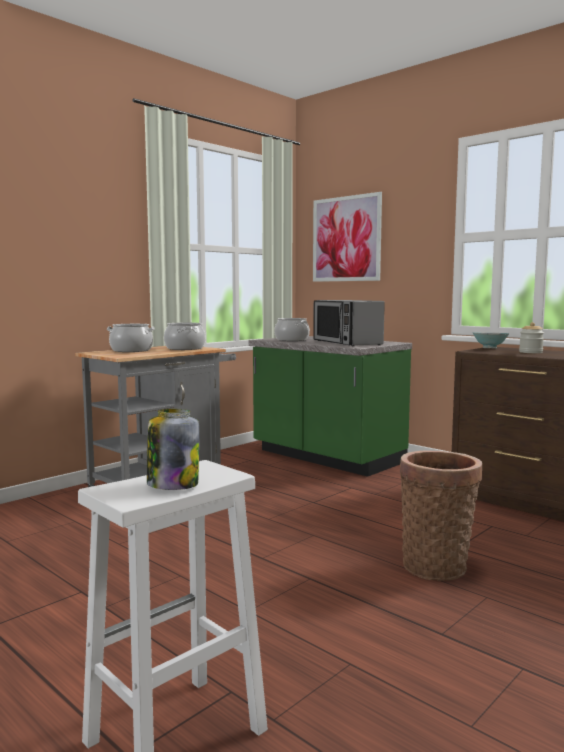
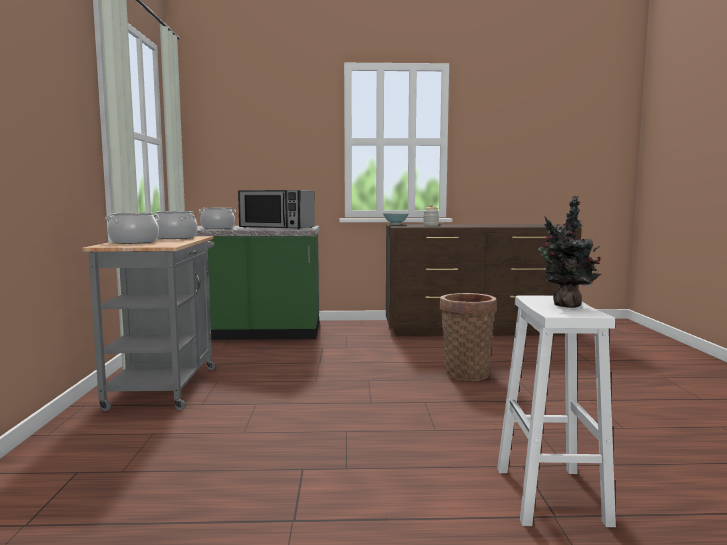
camera: 45 degrees left, 0 degrees up
(172, 484) = (566, 306): jar -> potted plant
(346, 239) = (235, 135): picture -> none

